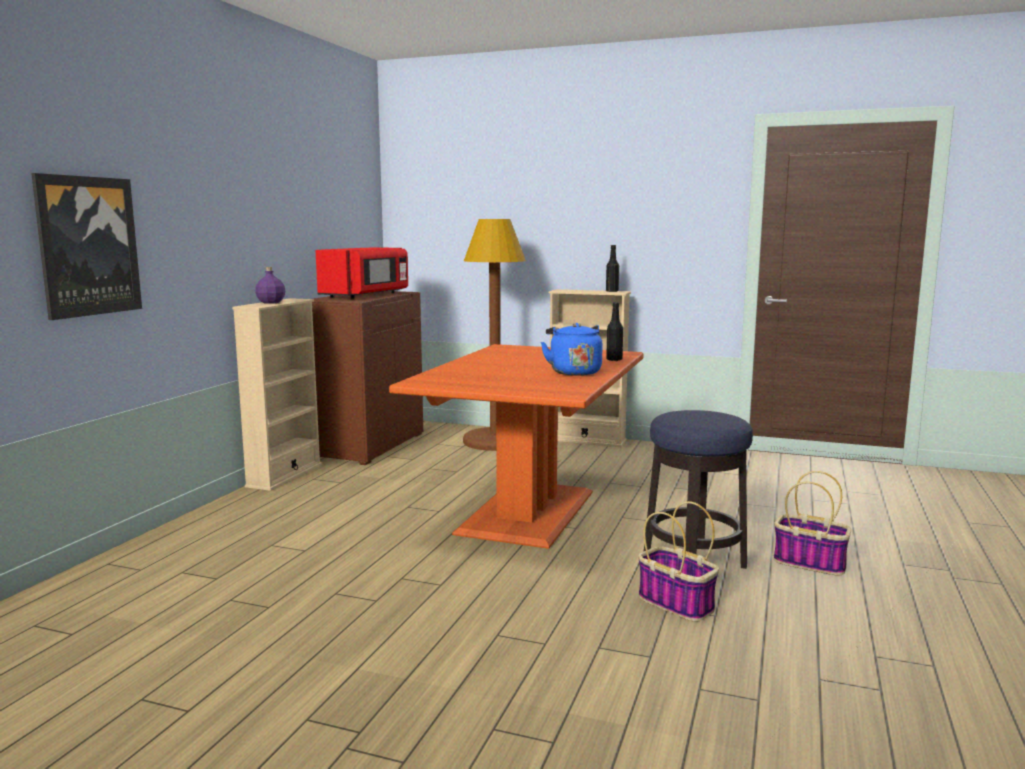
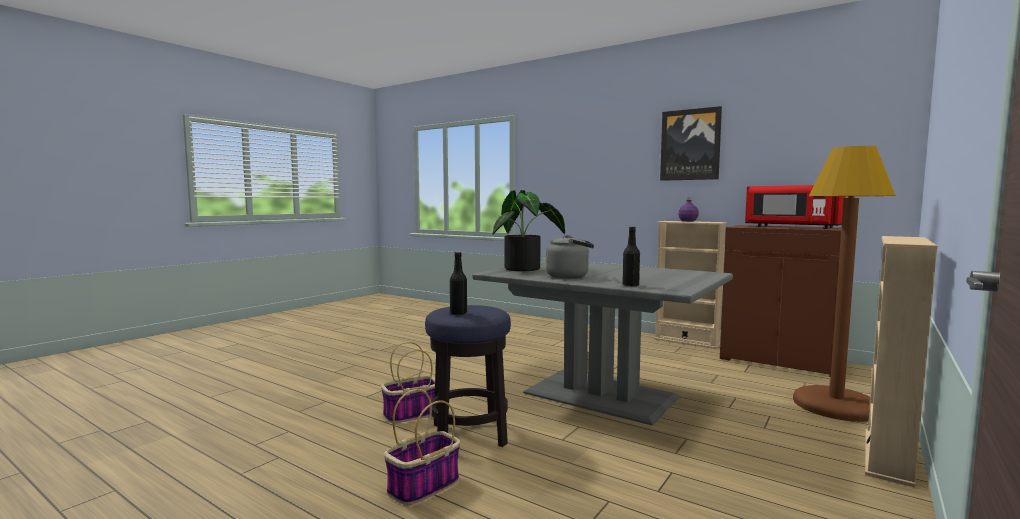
camera: 105 degrees right, 5 degrees down
(88, 246) = (576, 183): picture -> picture (690, 145)
(524, 385) = (527, 269): none -> potted plant
(530, 512) = (600, 396): orange dining table -> grey dining table
(573, 372) = (570, 276): blue kettle -> grey kettle
(612, 291) = (905, 241): black bottle -> black bottle (458, 313)

